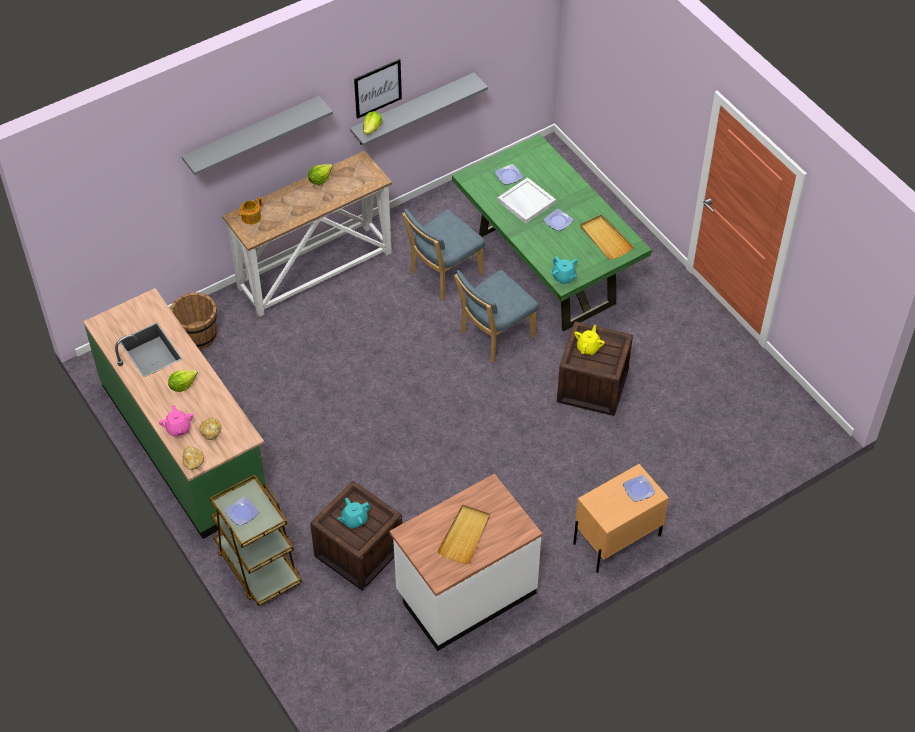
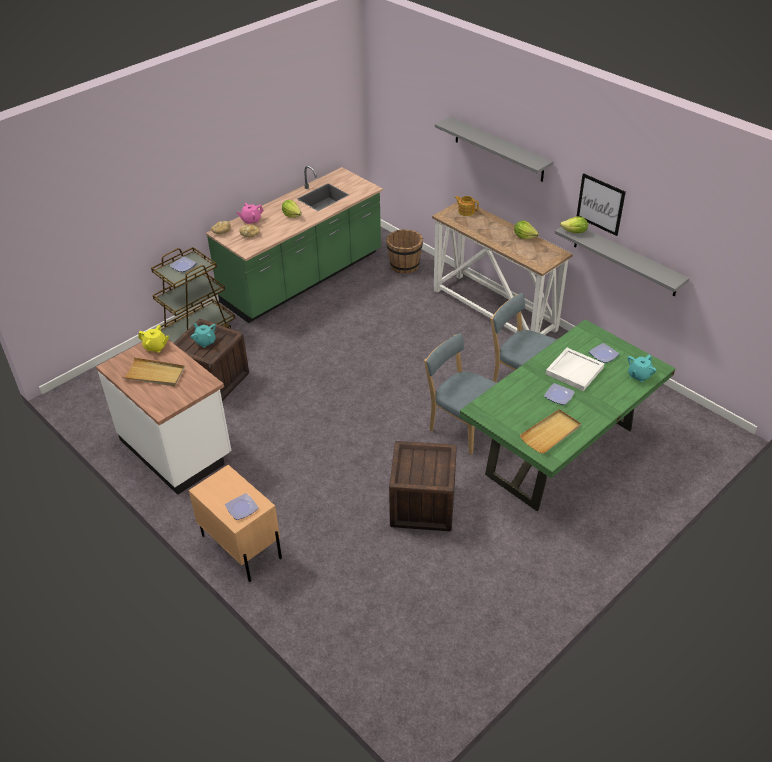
camera: 80 degrees right, 10 degrees down
(563, 277) = (485, 409): turquoise teapot -> turquoise teapot (639, 375)
(588, 347) = (426, 460): yellow teapot -> yellow teapot (156, 347)

